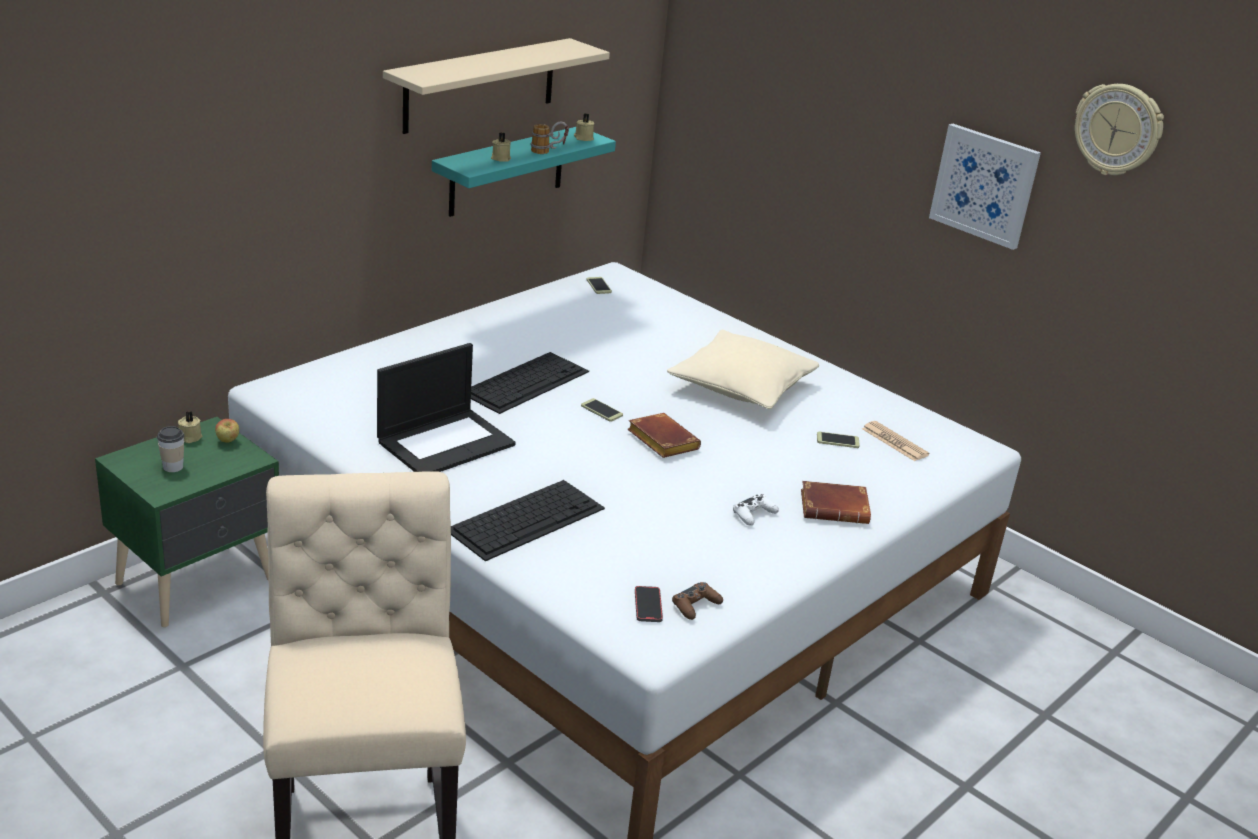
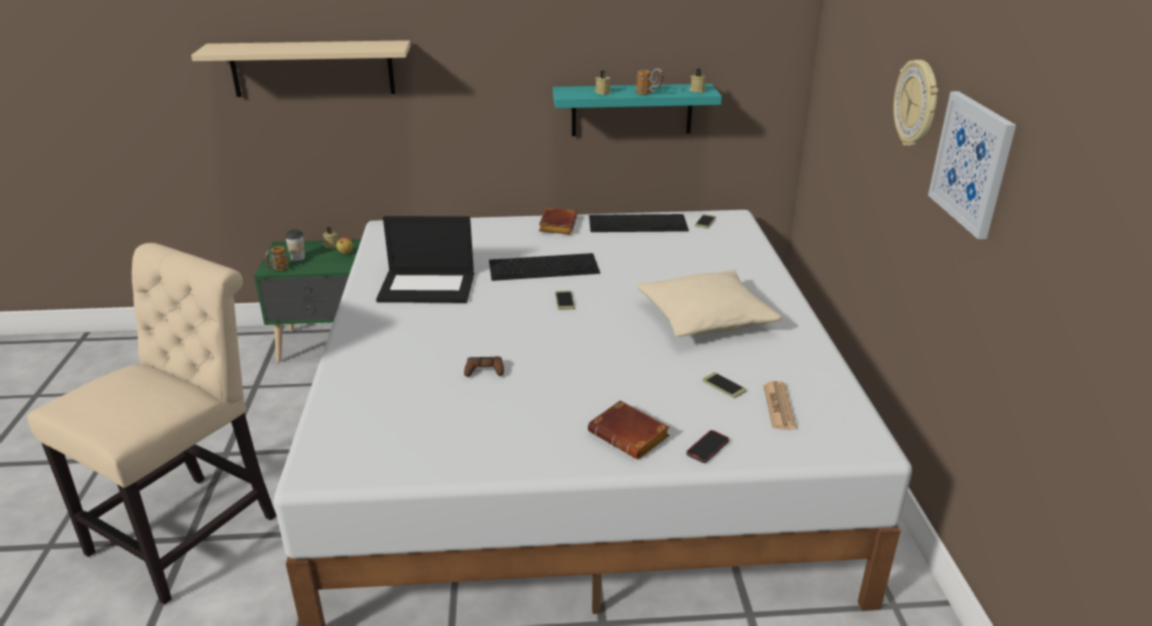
camera: 45 degrees right, 0 degrees up
(175, 491) = (277, 270): none -> mug
(480, 85) = (601, 32): beige shelf -> beige shelf (312, 68)
(527, 518) = (393, 350): keyboard -> keyboard (638, 223)
(648, 606) = (364, 440): phone -> phone (707, 448)
(660, 441) = (572, 334): brown book -> brown book (556, 225)
(695, 606) = (395, 456): brown game controller -> brown game controller (484, 371)
(753, 514) = (553, 412): white game controller -> none
(1117, 129) = (1081, 95): wall clock -> wall clock (917, 103)

